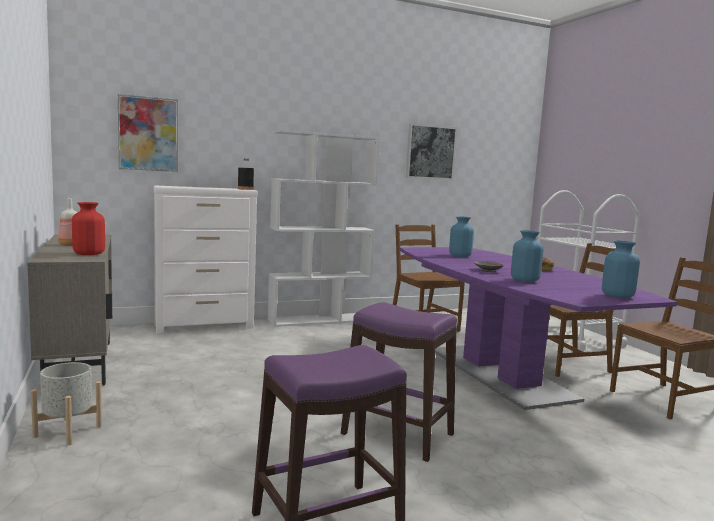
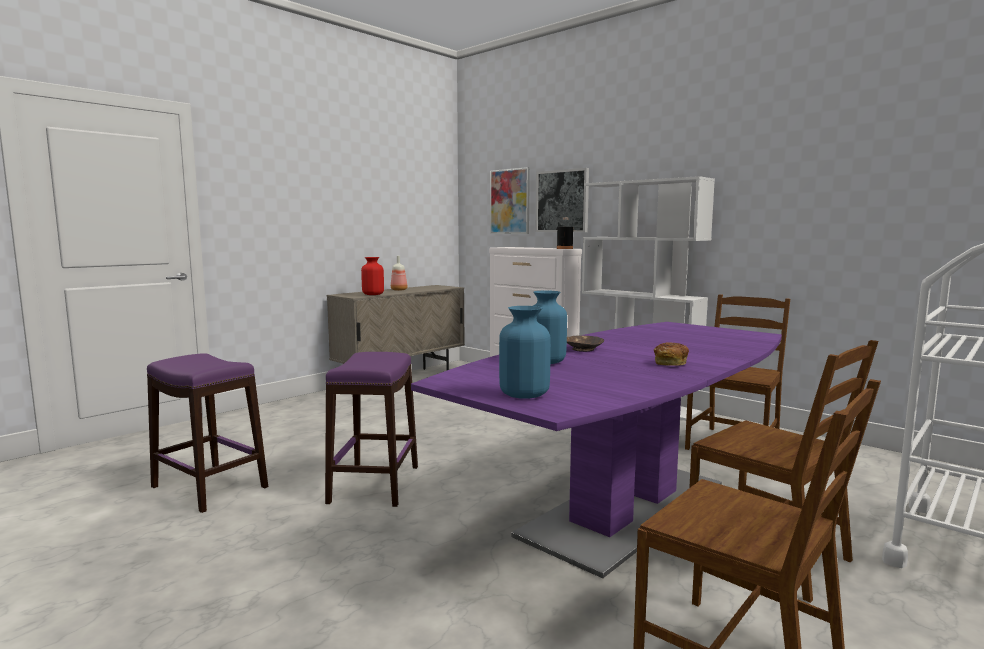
camera: 65 degrees right, 0 degrees up
(68, 431) = (300, 404): grey planter -> none
(430, 152) = (825, 186): picture -> picture (562, 201)
(460, 256) = (671, 337): blue vase -> none

